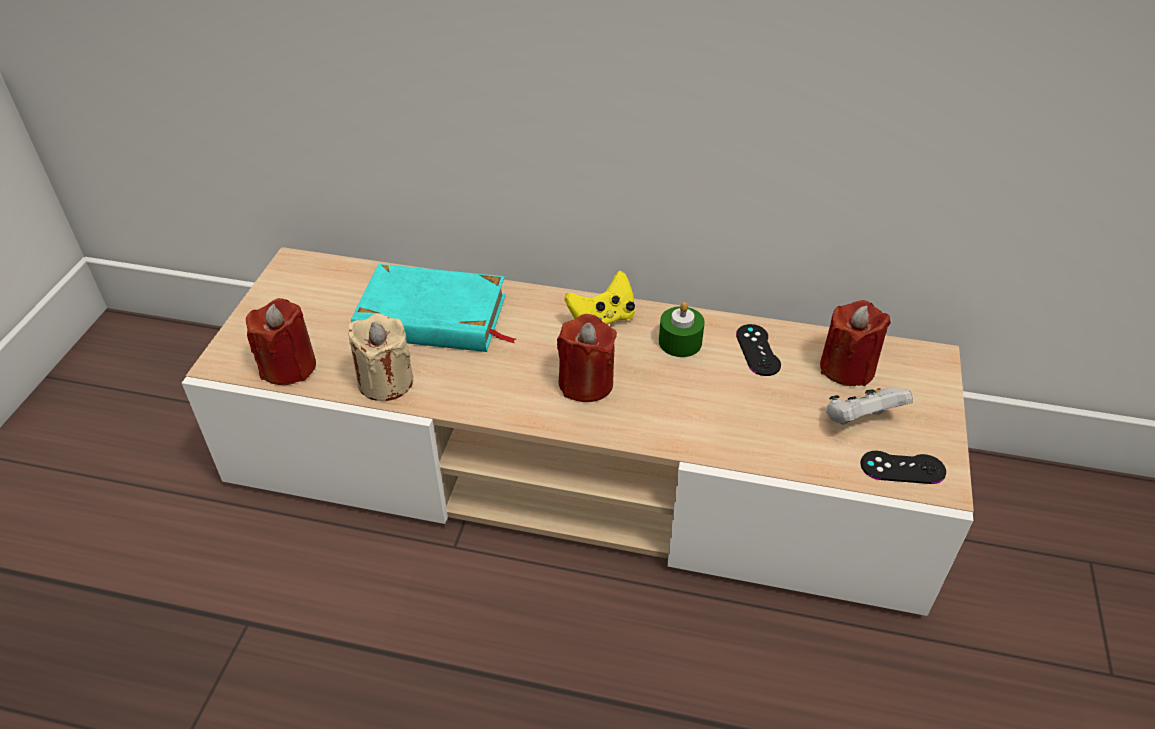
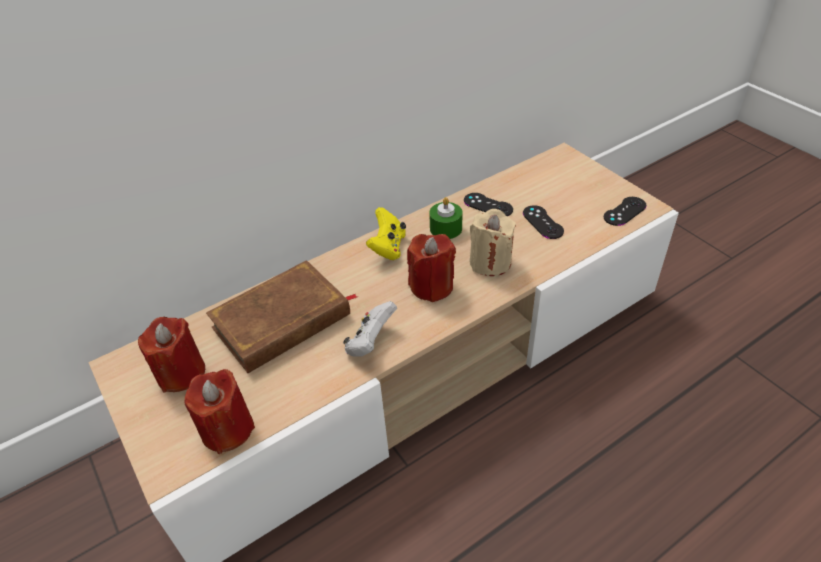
camera: 45 degrees left, 0 degrees up
(385, 381) = (312, 381): beige candle -> beige candle (490, 262)
(432, 317) = (282, 321): turquoise book -> brown book
(787, 408) = (543, 222): none -> black game controller
(847, 368) = (537, 184): red candle -> red candle (181, 373)
(860, 420) = (578, 204): white game controller -> white game controller (370, 342)

